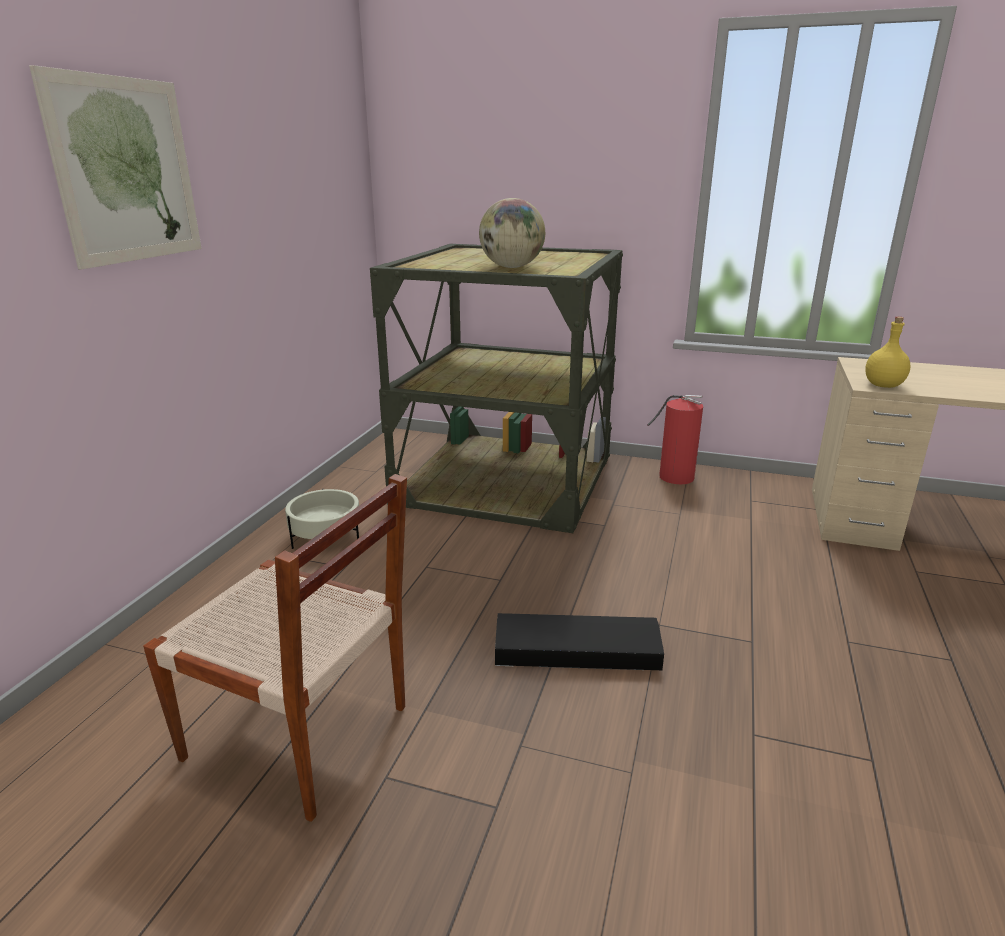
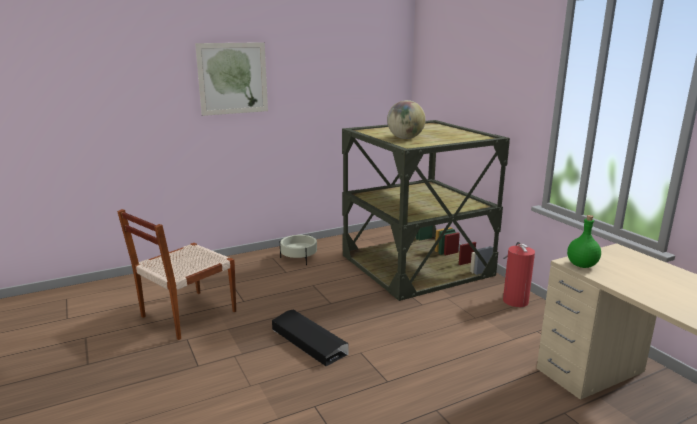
camera: 45 degrees right, 5 degrees down
(301, 736) = (186, 315): chair -> chair turned 60 degrees clockwise
(884, 385) = (582, 265): yellow bottle -> green bottle

